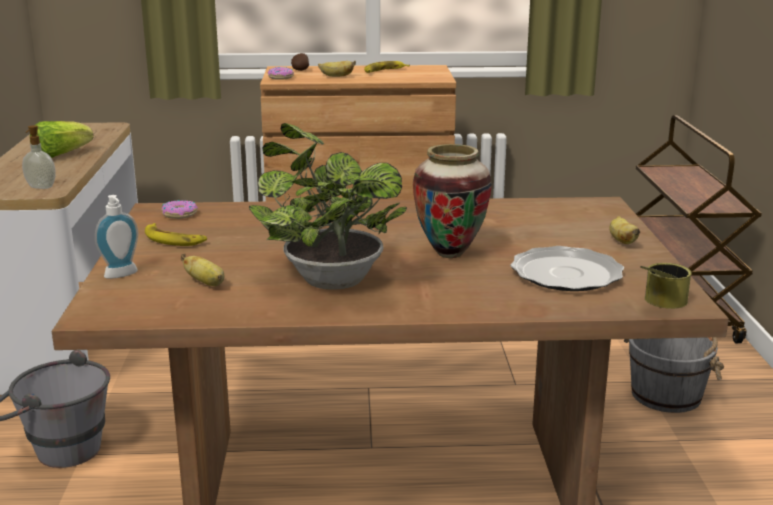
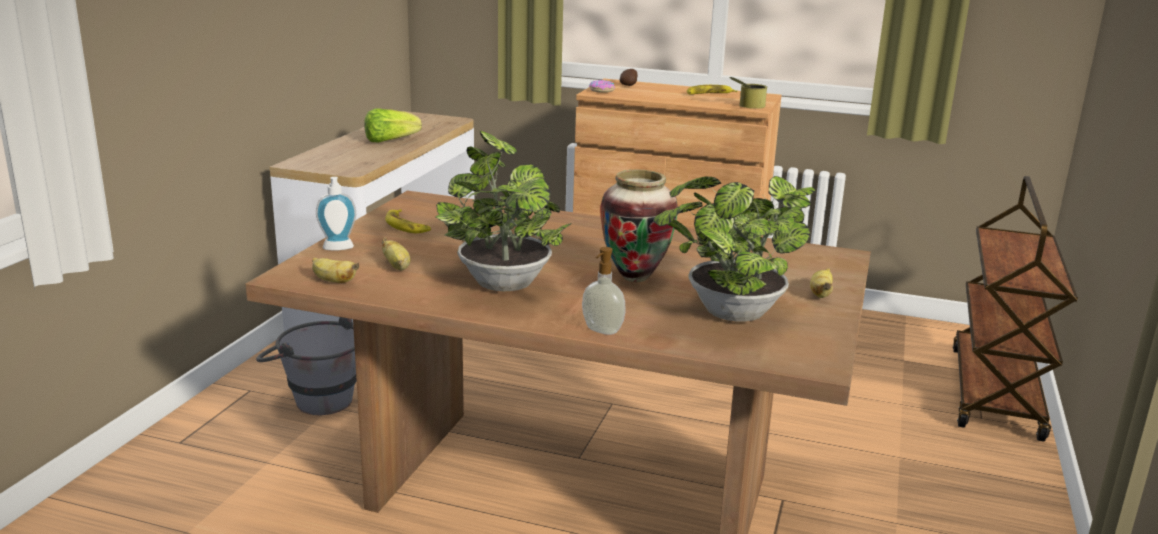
camera: 20 degrees right, 0 degrees up
(40, 187) = (349, 166): soap dispenser -> soap dispenser (601, 331)
(179, 214) = (433, 205): donut -> none
(336, 76) = (655, 95): banana -> banana (333, 281)
(567, 273) = (729, 315): plate -> potted plant
(660, 304) = (791, 360): can -> can (745, 106)
(667, 395) = (916, 476): grey bucket -> none

